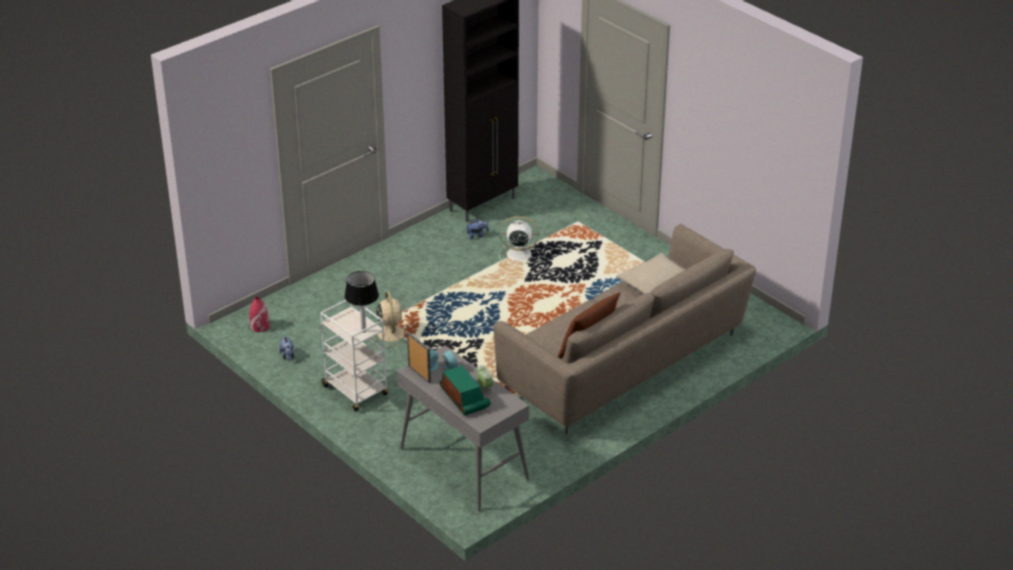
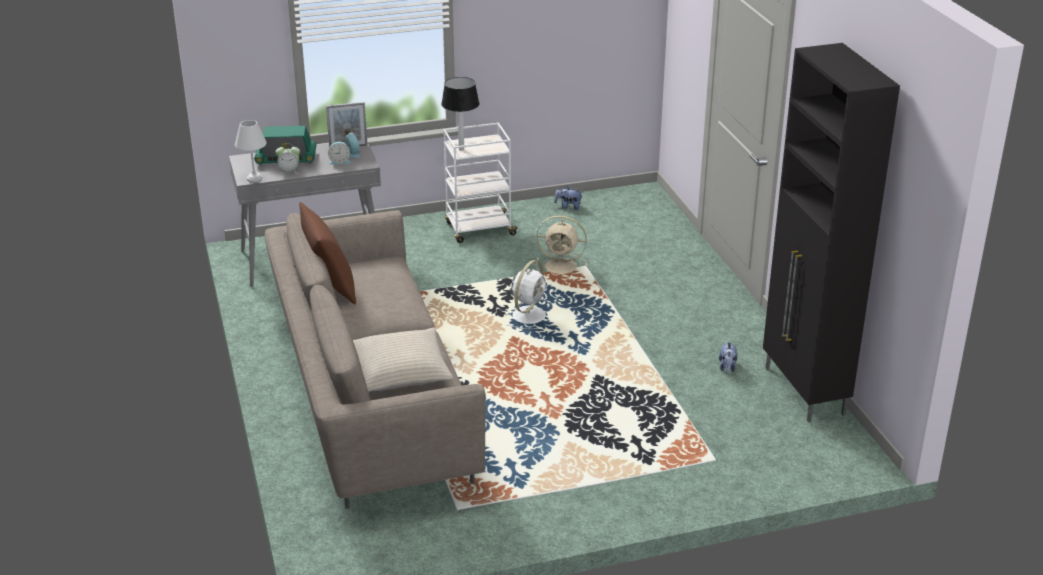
camera: 115 degrees right, 5 degrees down
(259, 326) = (631, 202): red vase -> none
(511, 401) = (253, 178): none -> white table lamp
(517, 254) = (663, 387): white fan -> white fan (529, 314)

